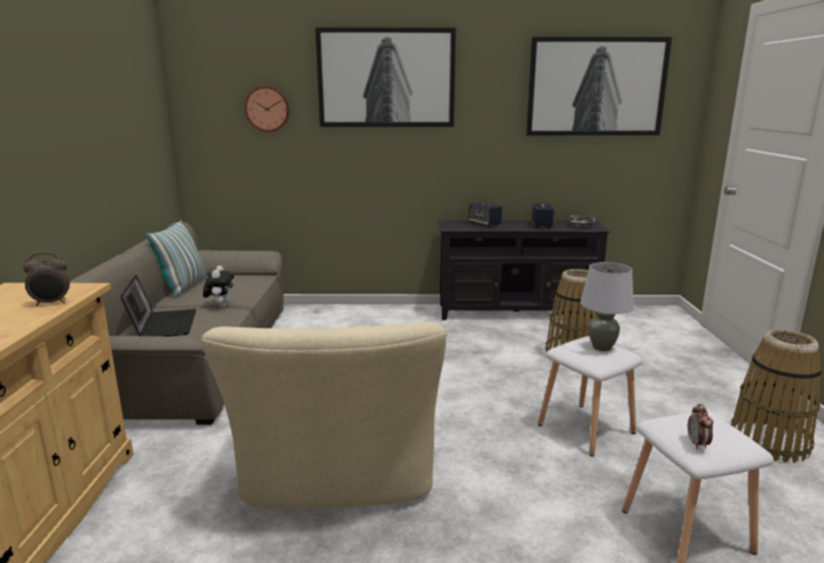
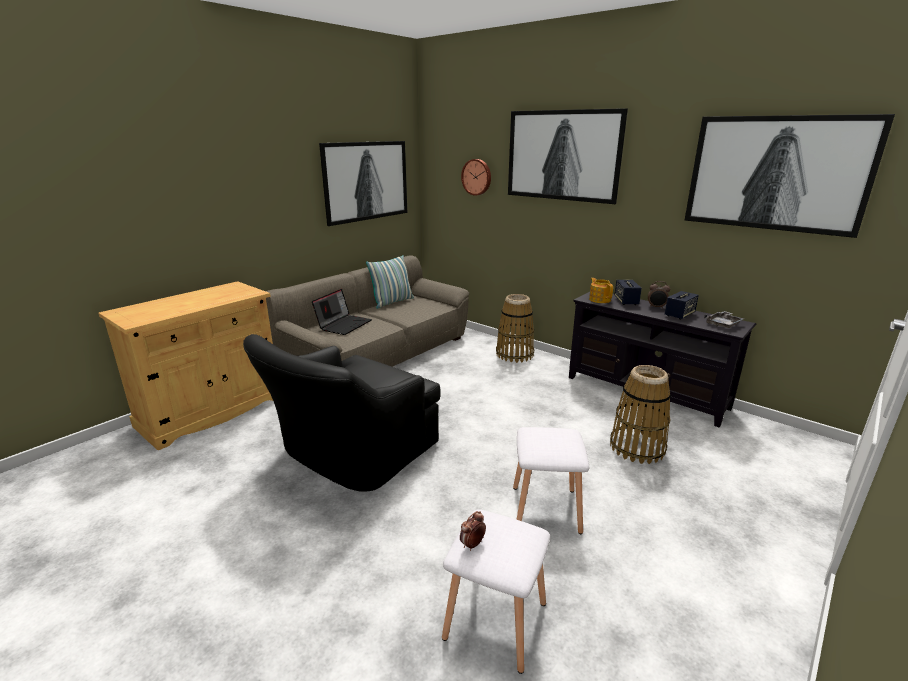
camera: 40 degrees right, 5 degrees up
(52, 303) = (227, 298): alarm clock -> alarm clock (656, 307)
(123, 117) = (366, 181): none -> picture
(221, 306) = (389, 321): plush toy -> none
(338, 473) = (351, 454): beige armchair -> black armchair
(462, 226) = (599, 299): none -> teapot
(601, 347) = (559, 442): grey table lamp -> none
(768, 441) = (706, 613): basket -> basket (514, 354)

